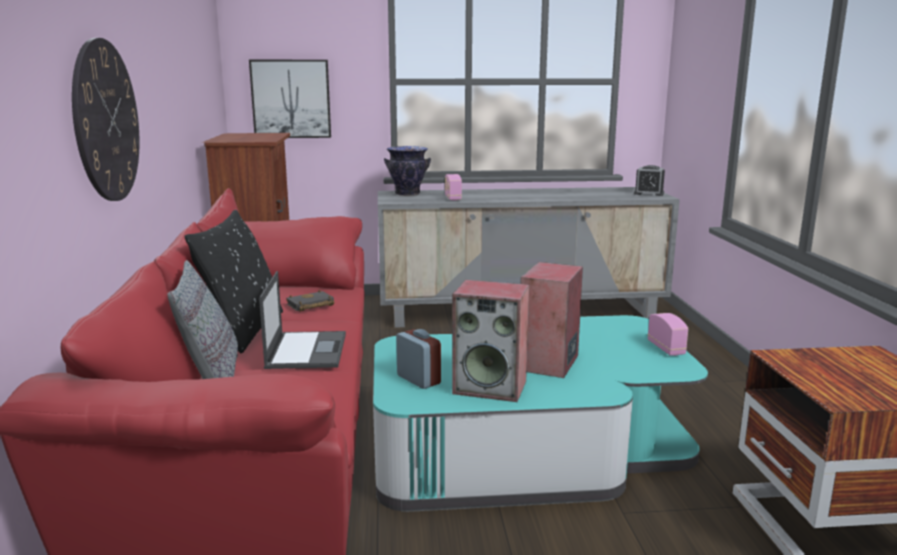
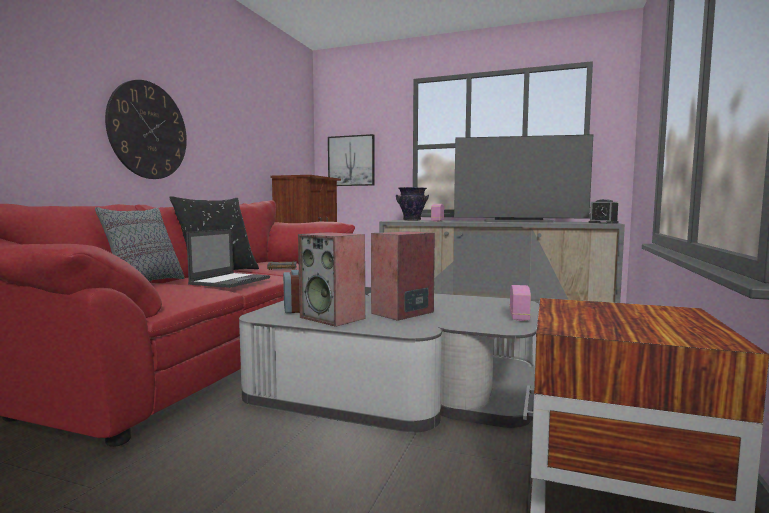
camera: 25 degrees right, 10 degrees down
(529, 439) = (397, 383): turquoise coffee table -> grey coffee table
(550, 192) = (518, 221): none -> television

